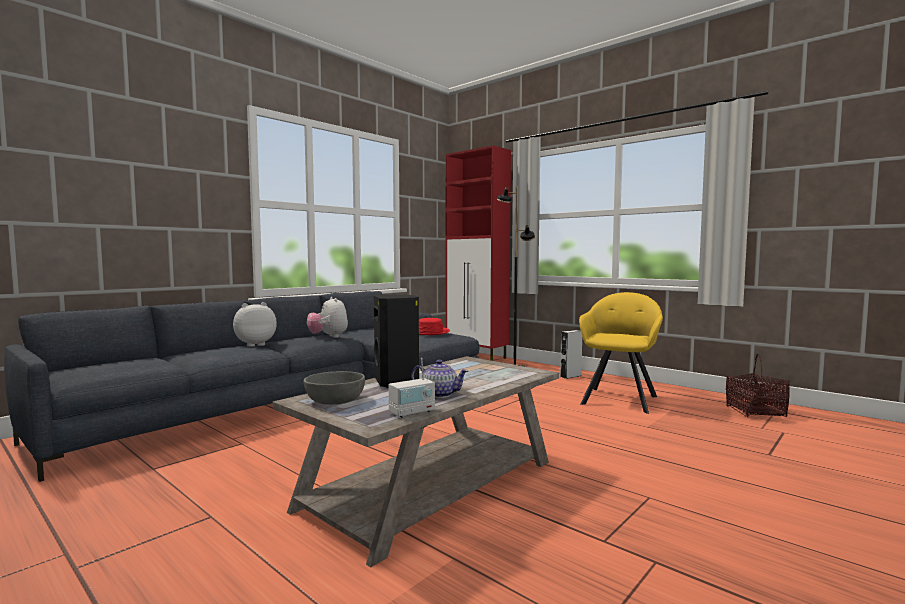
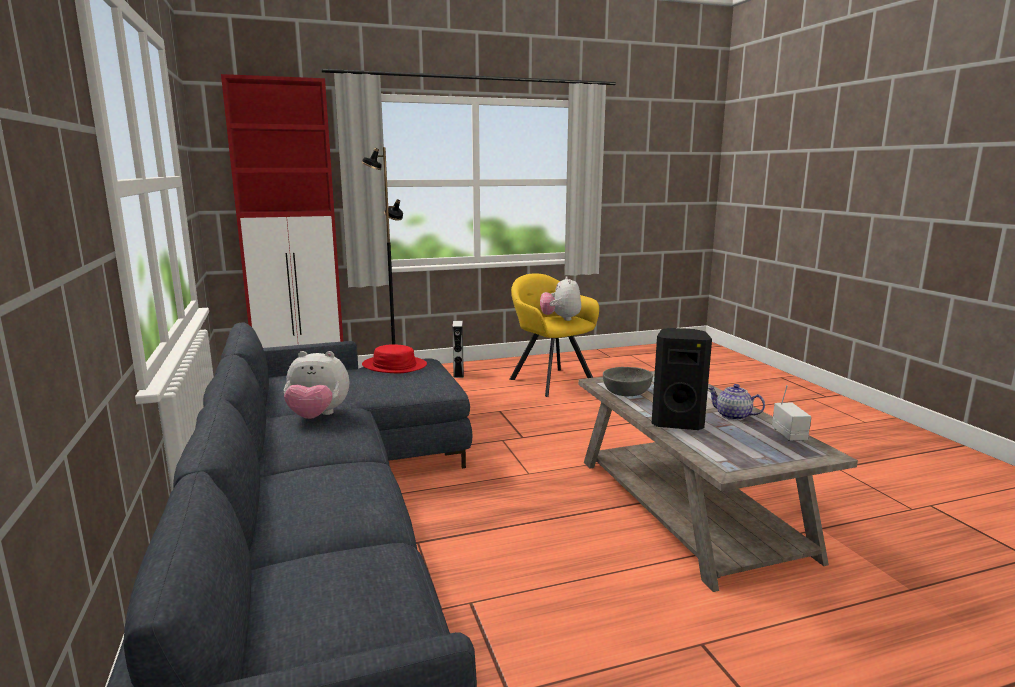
camera: 60 degrees left, 10 degrees up
(254, 345) = (285, 471): plush toy -> plush toy (561, 319)
(335, 400) = (736, 456): grey bowl -> grey bowl (626, 392)
(439, 394) = (733, 416): teapot -> teapot turned 105 degrees counterclockwise
(755, 412) = (626, 359): basket -> none

